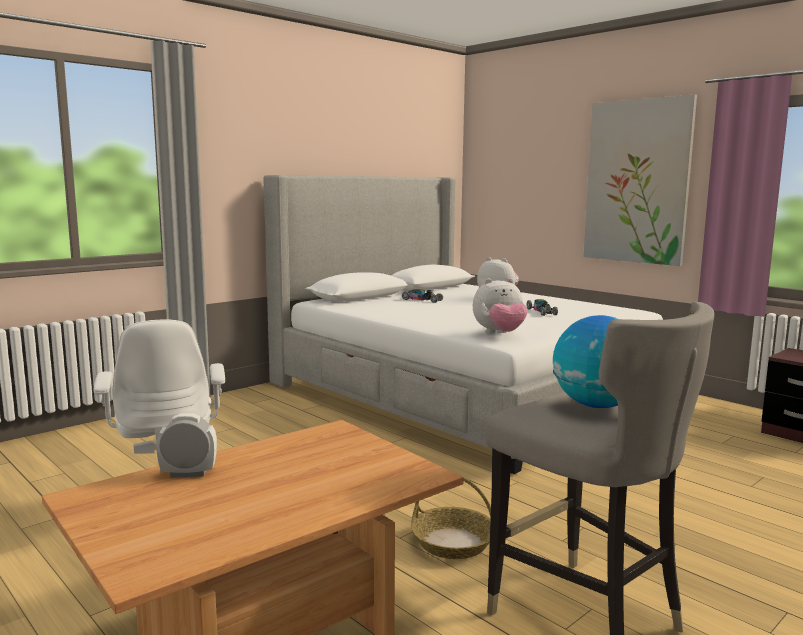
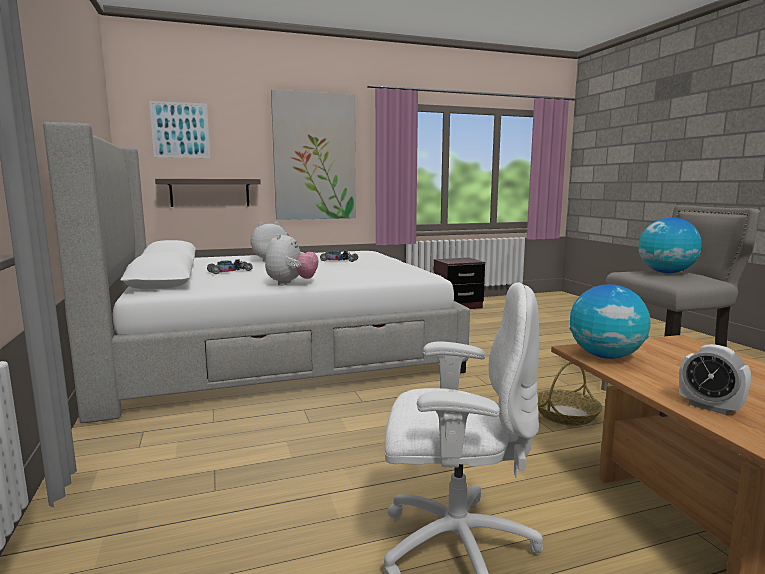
camera: 65 degrees left, 0 degrees up
(188, 473) = (709, 407): alarm clock -> alarm clock turned 60 degrees counterclockwise
(320, 439) = (605, 356): none -> globe
(499, 334) = (405, 273): plush toy -> plush toy (291, 284)
(510, 156) = (180, 130): none -> picture
(527, 221) = (210, 192): none -> shelf

